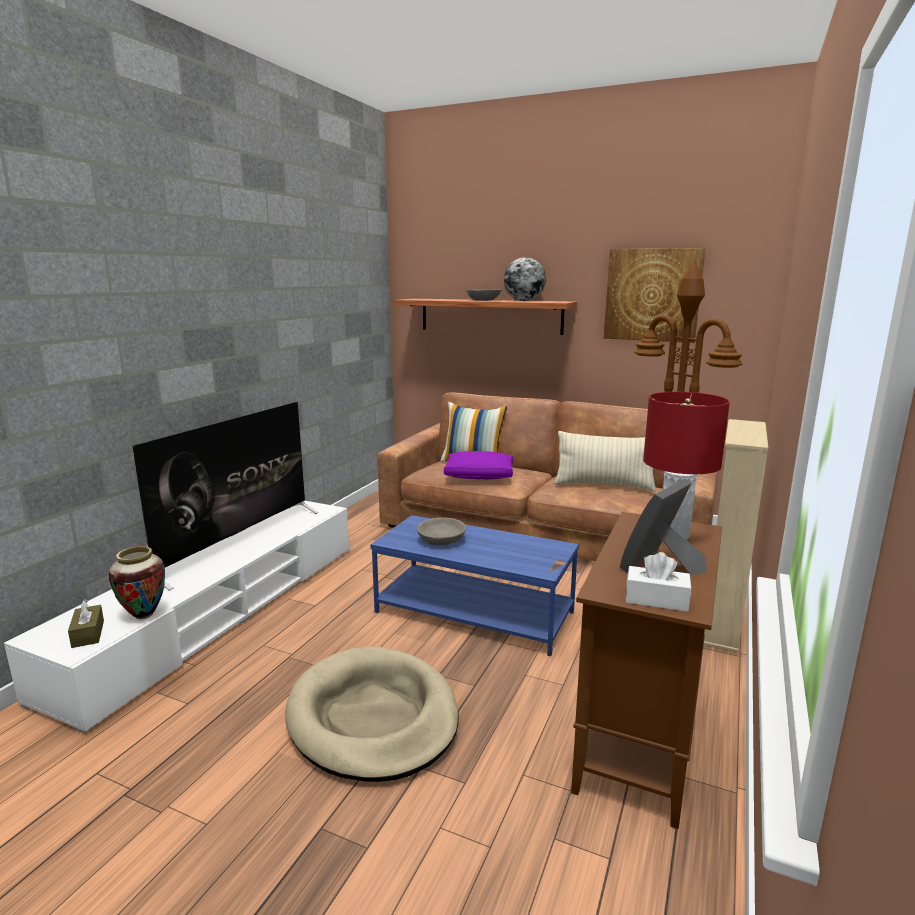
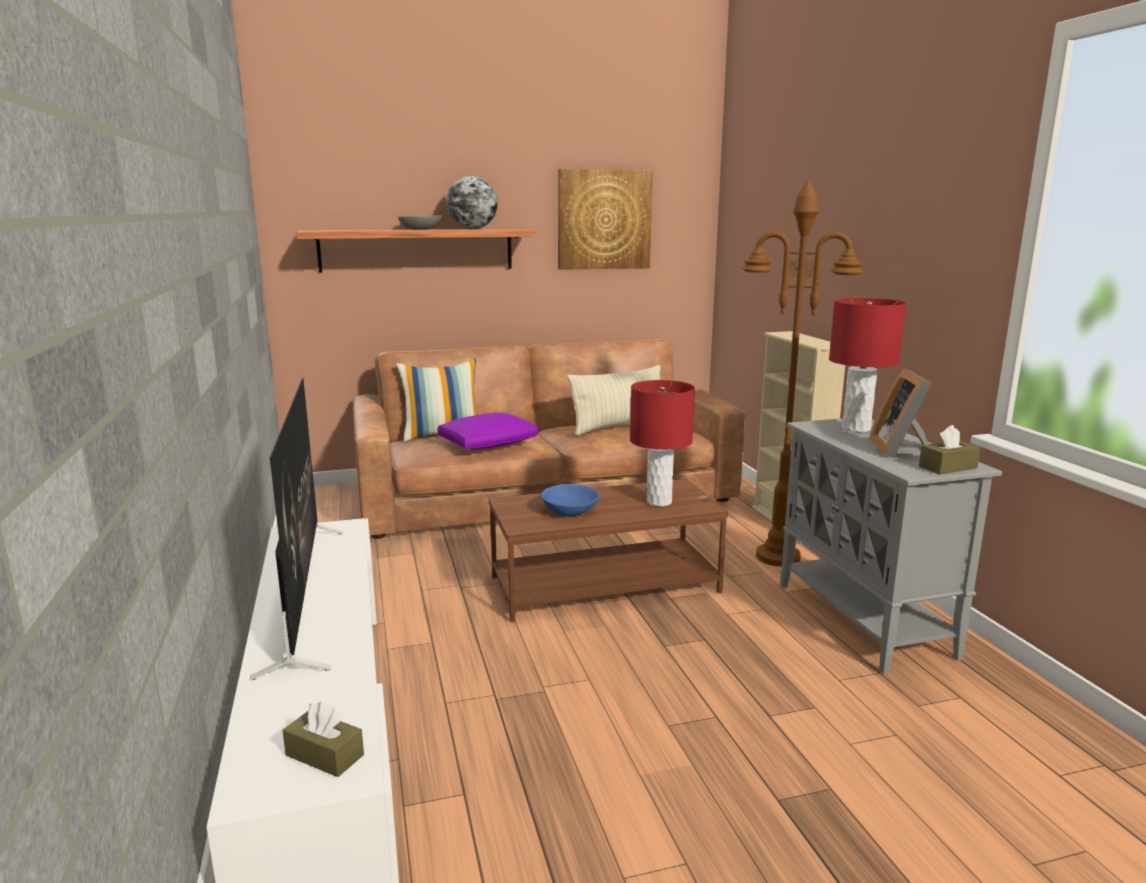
camera: 40 degrees left, 0 degrees up
(144, 615) = (357, 704): vase -> none
(373, 717) = (670, 703): beige dog bed -> none
(441, 540) = (570, 510): grey bowl -> blue bowl
(475, 611) = (605, 584): blue coffee table -> brown coffee table
(516, 555) = (659, 502): none -> red table lamp
(640, 739) = (864, 620): brown cabinet -> grey cabinet
(656, 599) = (947, 467): white tissue box -> brown tissue box

